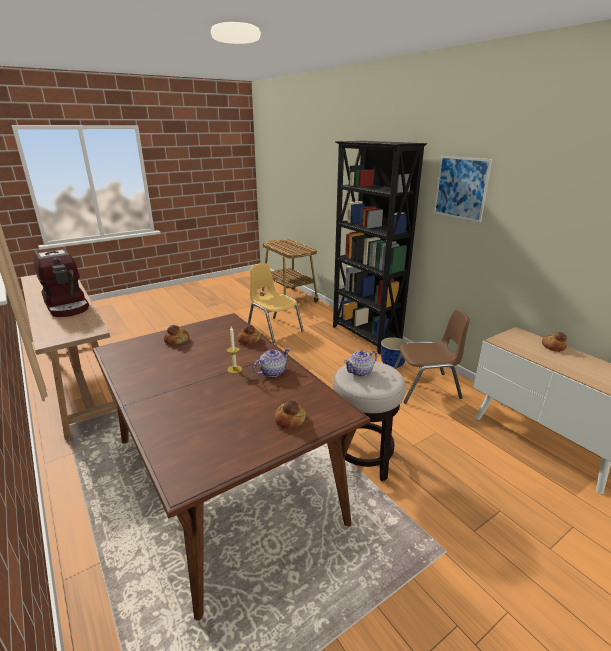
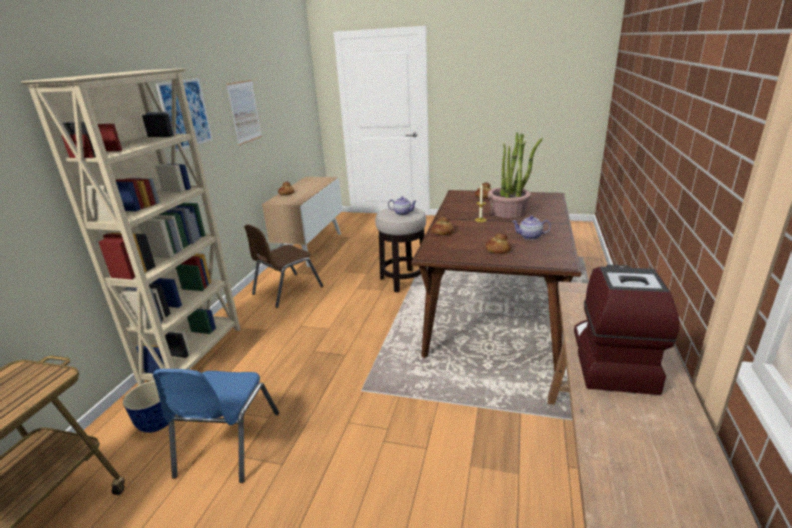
camera: 130 degrees left, 0 degrees up
(216, 397) = (508, 212): none -> potted plant
(272, 372) = (461, 212): teapot -> teapot (530, 237)
(274, 329) = (227, 444): yellow chair -> blue chair
(365, 336) = (195, 355): black bookcase -> beige bookcase
(393, 364) = (257, 315): planter -> planter (157, 423)
(425, 387) = (287, 290): brown chair -> brown chair turned 90 degrees counterclockwise
(557, 216) = (244, 112): none -> picture

